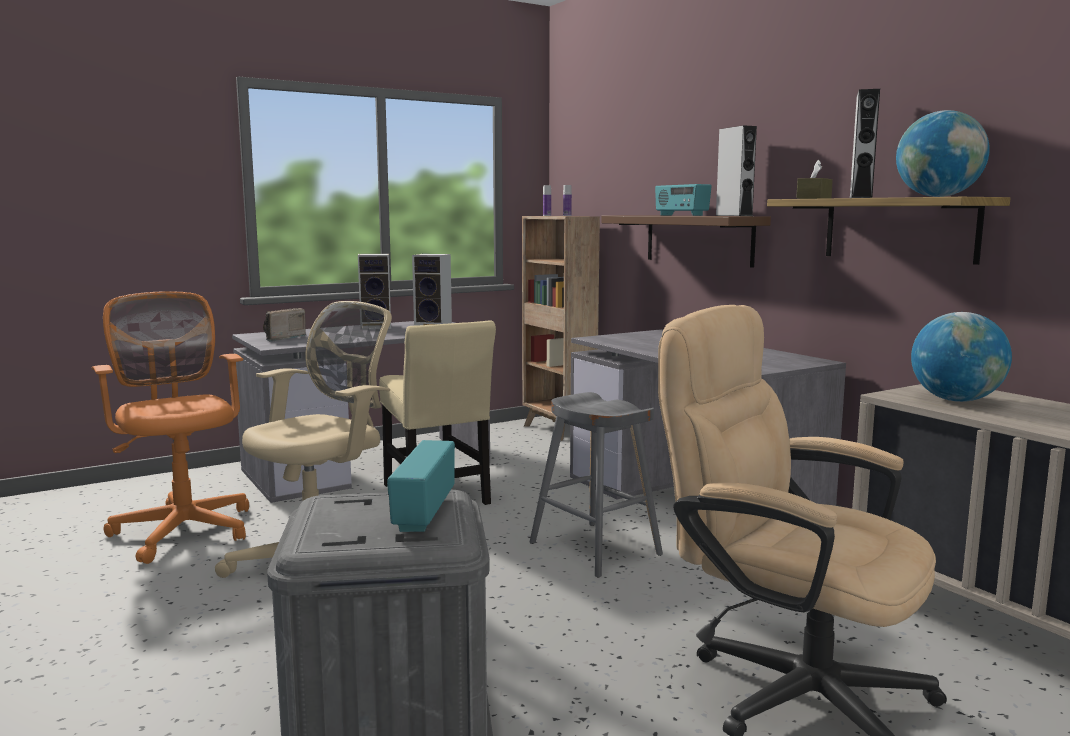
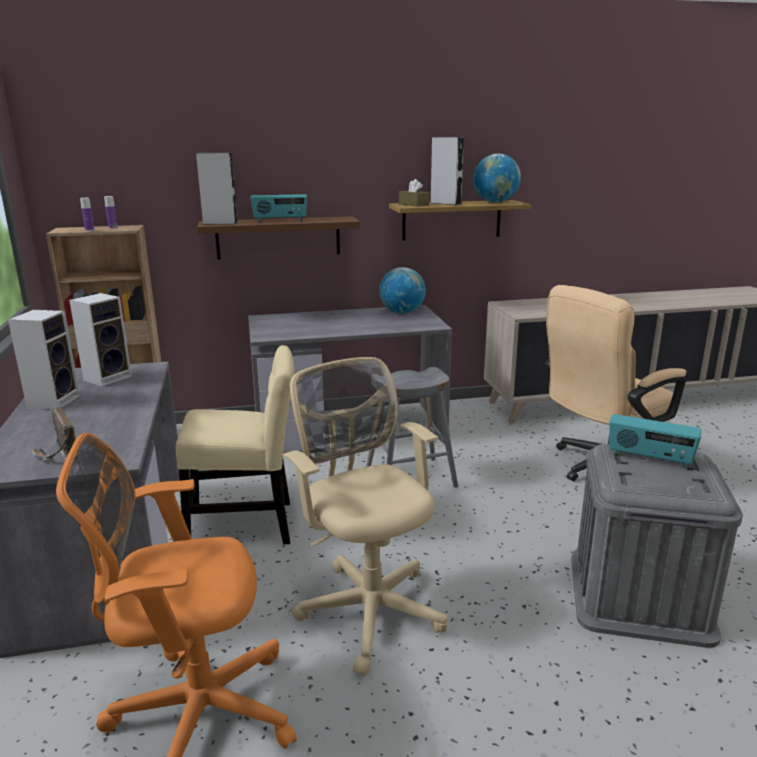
camera: 70 degrees left, 10 degrees up
(733, 216) = (335, 218): grey speaker -> grey speaker (220, 223)
(956, 400) = (537, 309): globe -> globe (402, 312)

